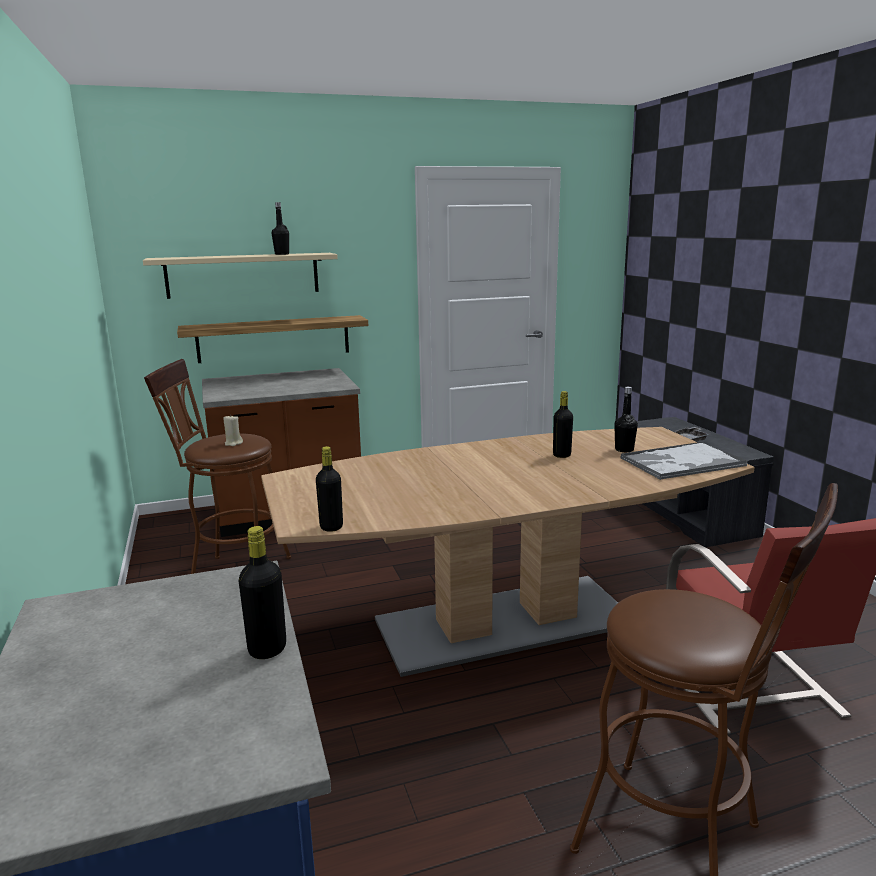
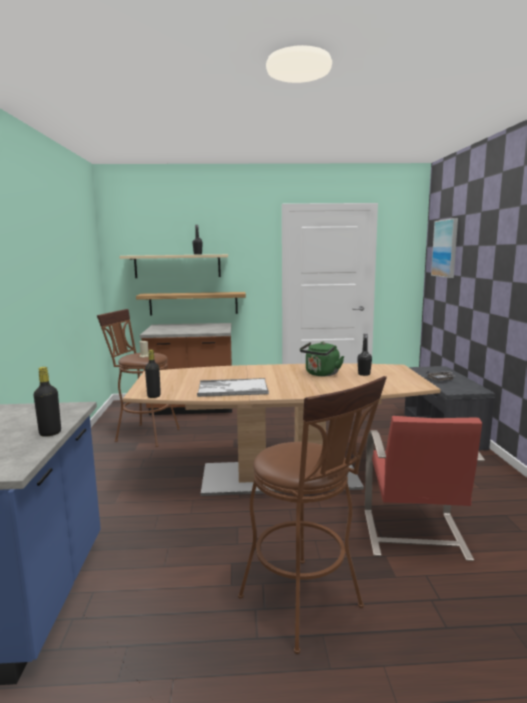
camera: 15 degrees right, 5 degrees down
(561, 455) = (321, 374): black bottle -> green kettle
(669, 240) = (445, 248): none -> picture
(681, 462) = (393, 383): tray -> tray (232, 389)

